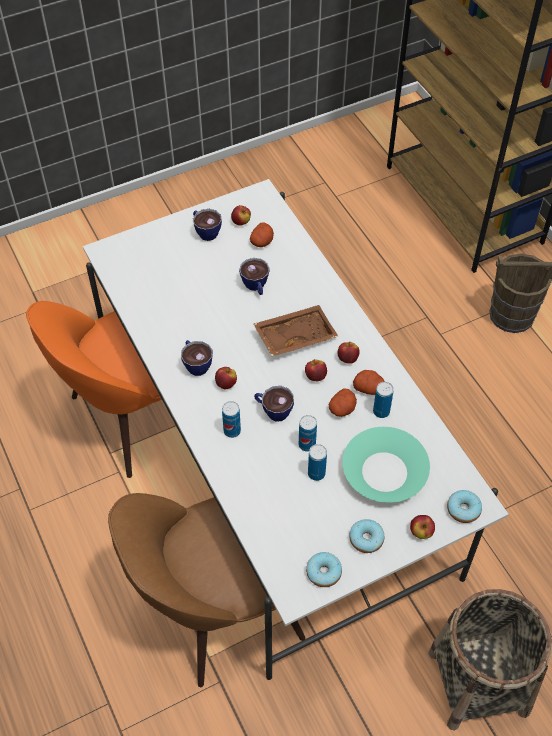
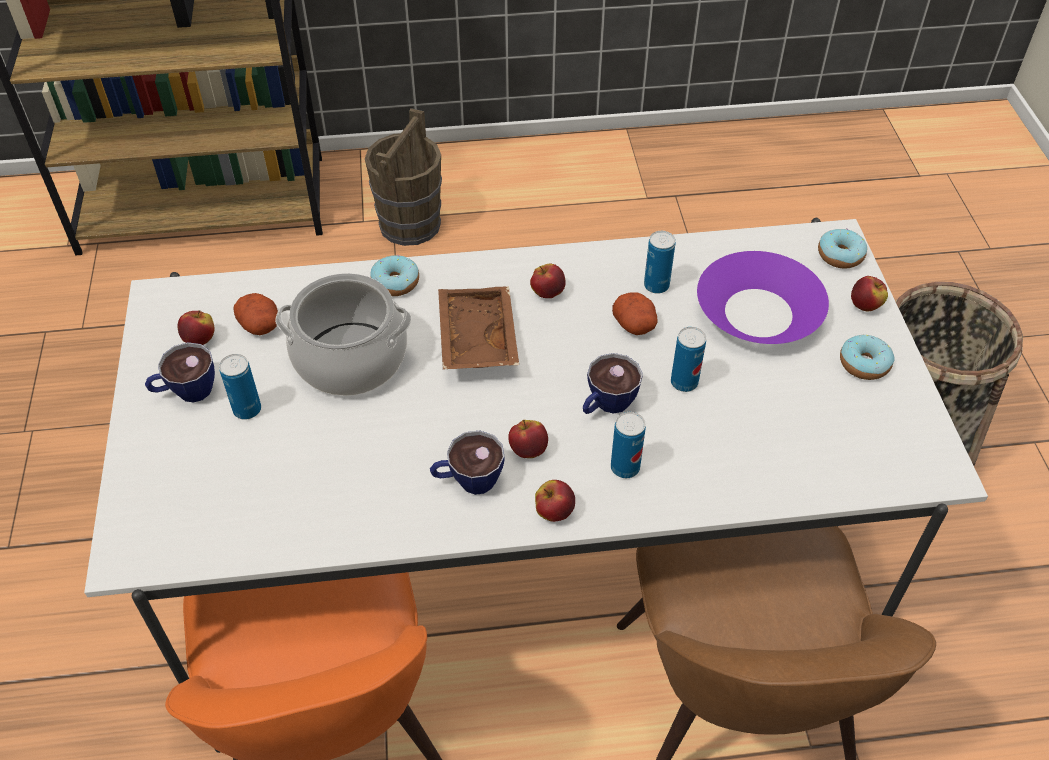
camera: 70 degrees left, 5 degrees down
(256, 287) = (351, 358): cup -> cooking pot
(315, 376) = (563, 337): apple -> apple (554, 512)
(316, 473) = (739, 386): can -> can (247, 409)
(323, 572) = (910, 426): donut -> donut (395, 282)
(368, 387) = (609, 286): potato -> none
(384, 472) = (759, 312): turquoise bowl -> purple bowl

